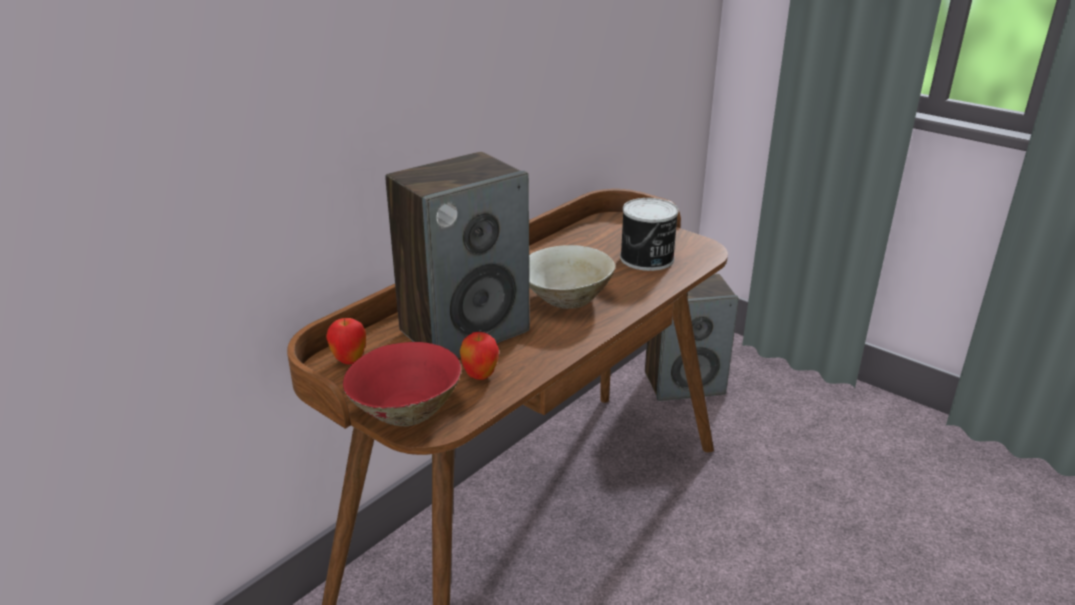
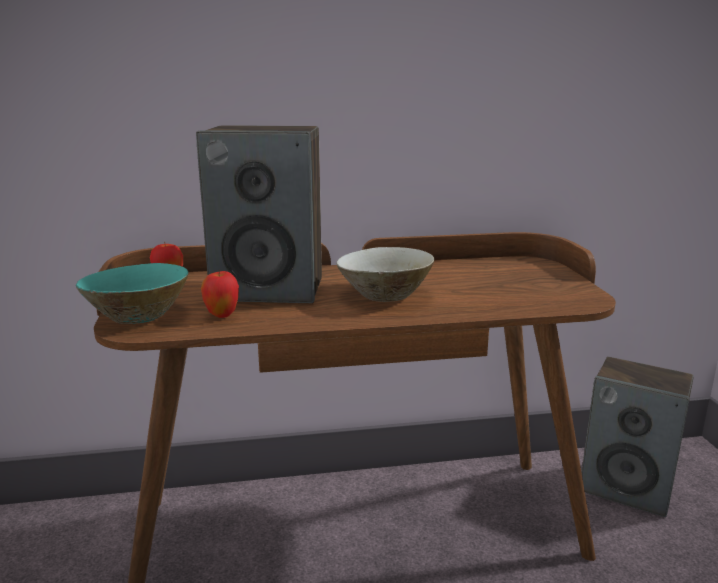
camera: 40 degrees right, 10 degrees down
(405, 410) = (138, 315): red bowl -> turquoise bowl
(647, 259) = (512, 292): can -> none

